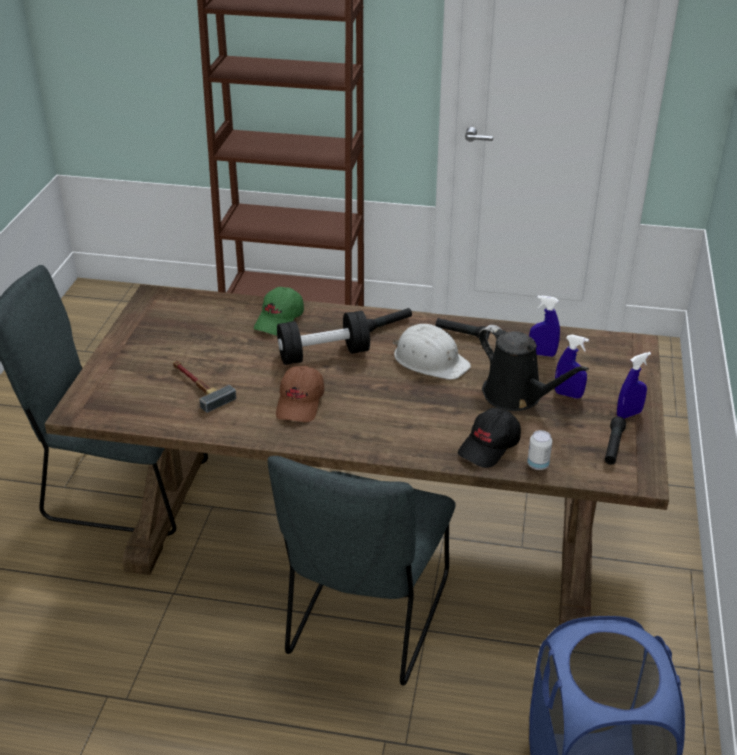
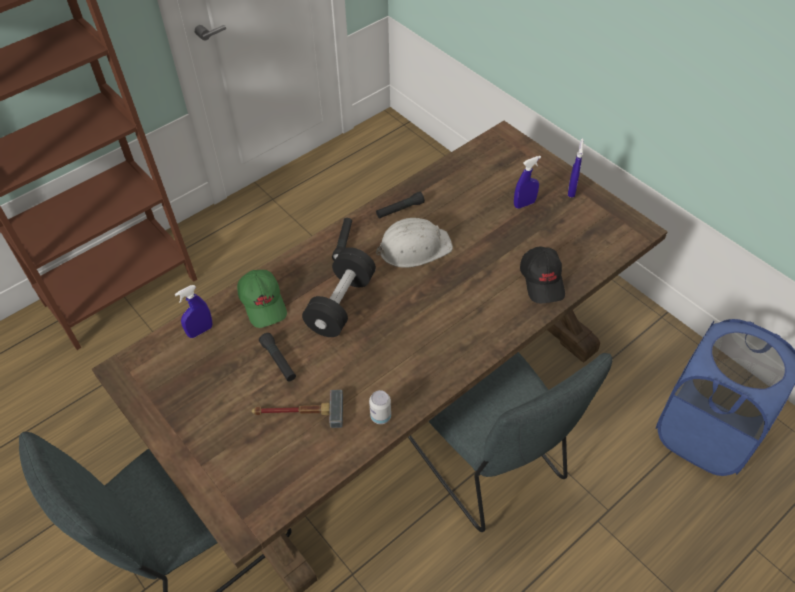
camera: 50 degrees left, 15 degrees up
(300, 403) = (390, 357): brown cap -> none
(517, 396) = (501, 230): black watering can -> none
(538, 465) = (583, 269): can -> can (380, 416)
(542, 354) = (467, 186): blue spray bottle -> blue spray bottle (200, 331)
(613, 446) = (597, 220): black flashlight -> black flashlight (278, 361)

